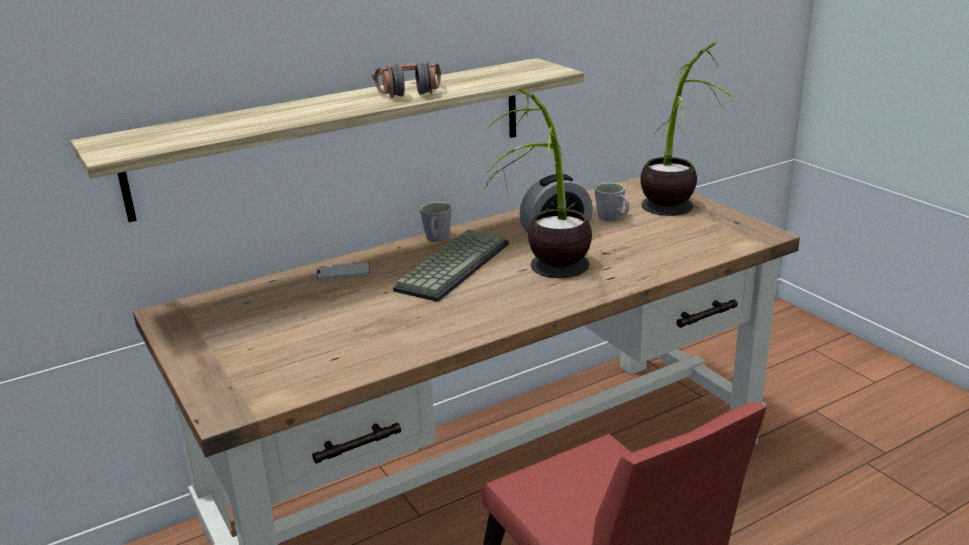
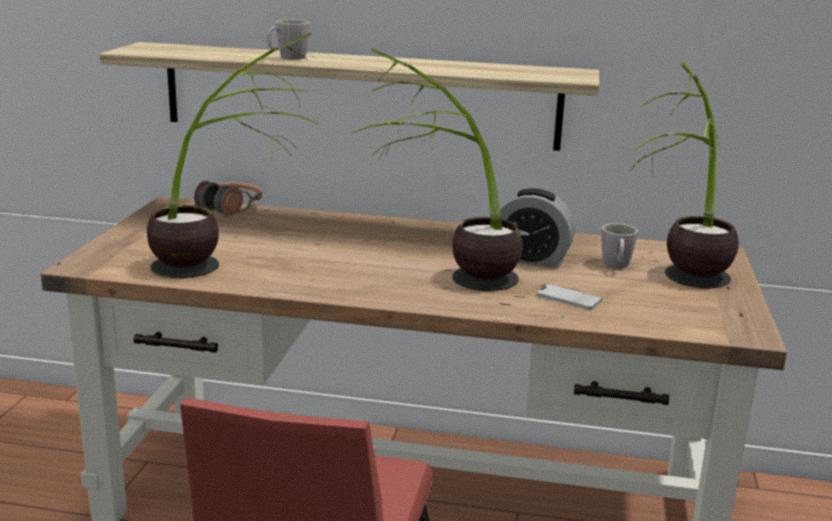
camera: 40 degrees right, 5 degrees down
(343, 272) = (319, 222): phone -> phone (569, 298)
(358, 345) = (226, 266): none -> potted plant
(408, 91) = (412, 64): headphones -> headphones (229, 207)
(436, 239) = (430, 227): grey mug -> grey mug (287, 58)
(452, 265) = (401, 246): keyboard -> none

